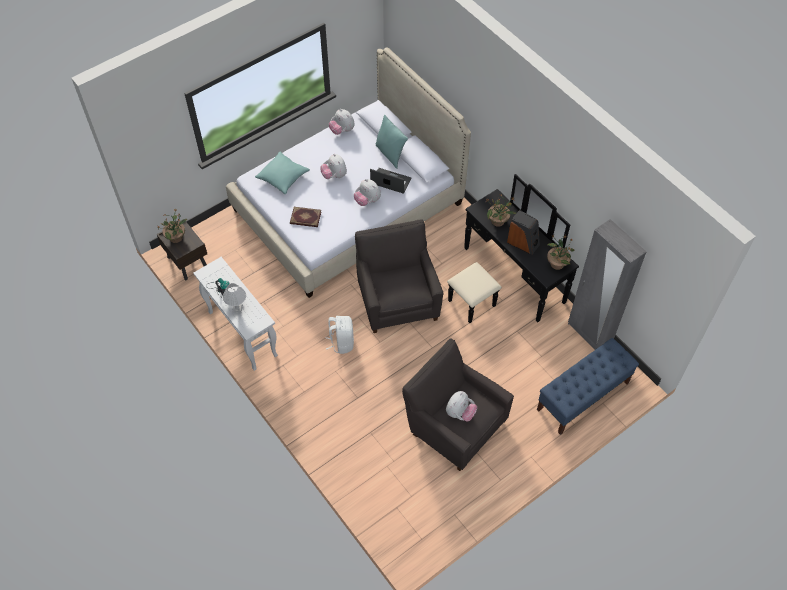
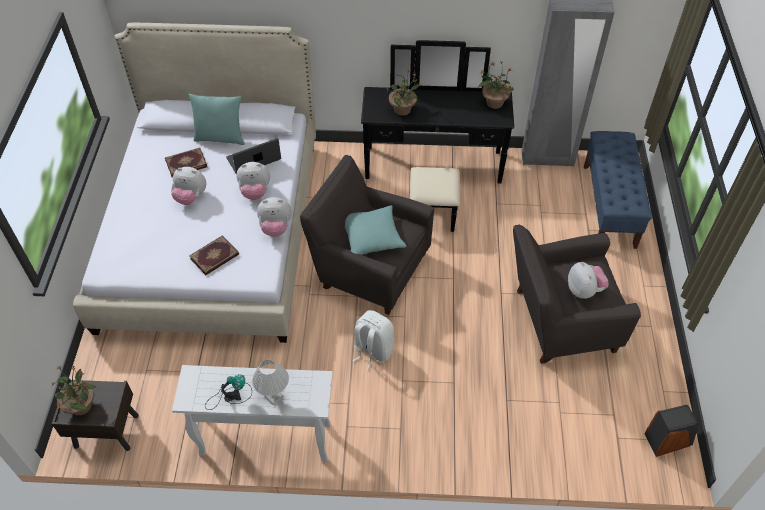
camera: 50 degrees left, 5 degrees down
(283, 177) = (137, 241): turquoise pillow -> turquoise pillow (371, 237)
(342, 130) = (142, 154): plush toy -> plush toy (276, 228)
(356, 154) = (186, 163): none -> book
(523, 243) = (446, 109): speaker -> speaker (668, 440)

